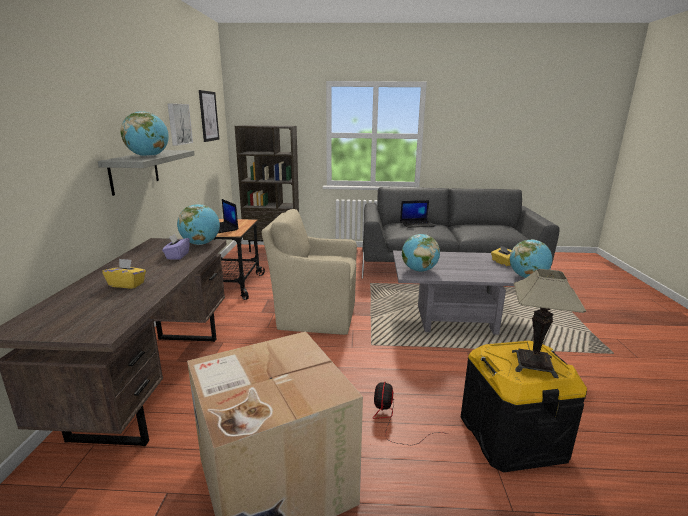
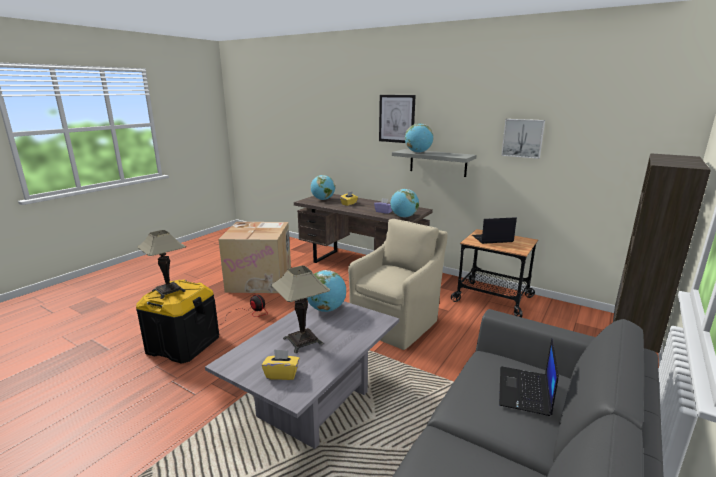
camera: 120 degrees right, 0 degrees up
(208, 116) = (617, 136): picture -> picture (396, 118)
(467, 266) = (302, 341): none -> table lamp
(527, 277) = (231, 364): globe -> globe (323, 199)

